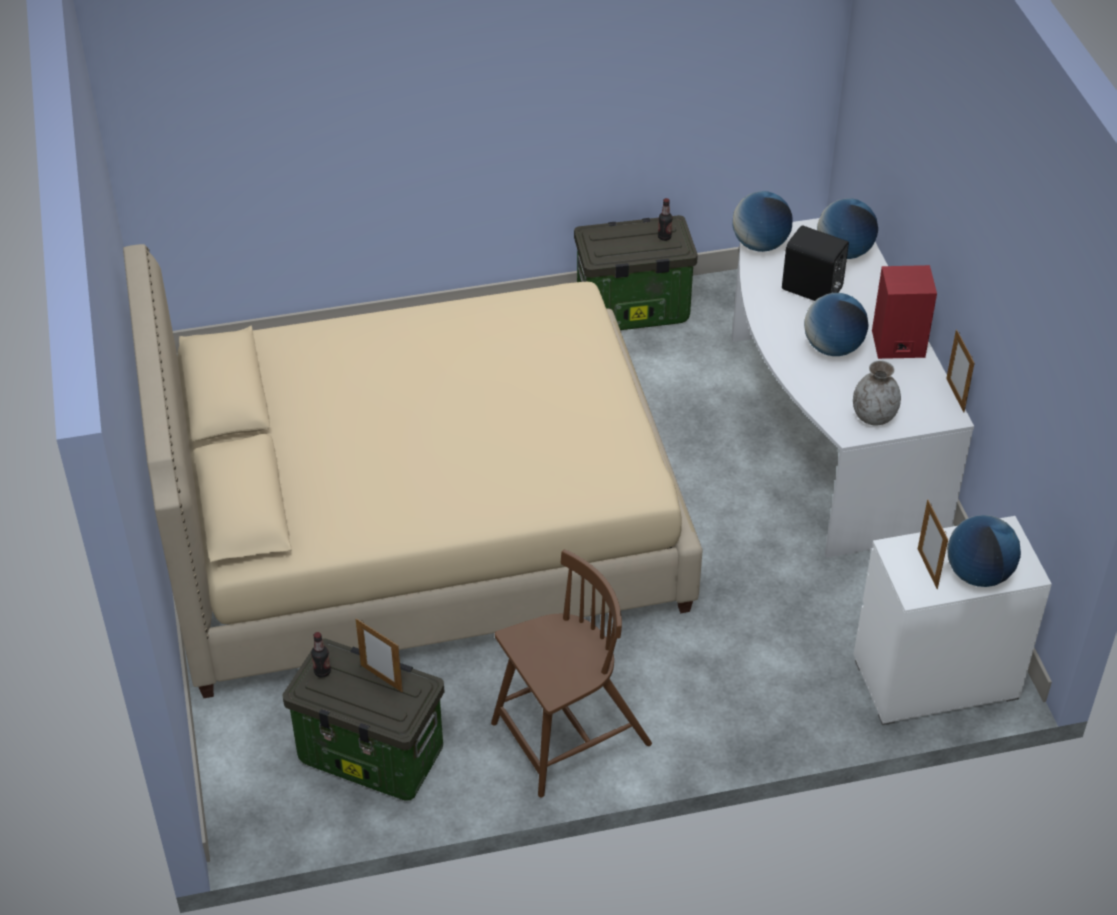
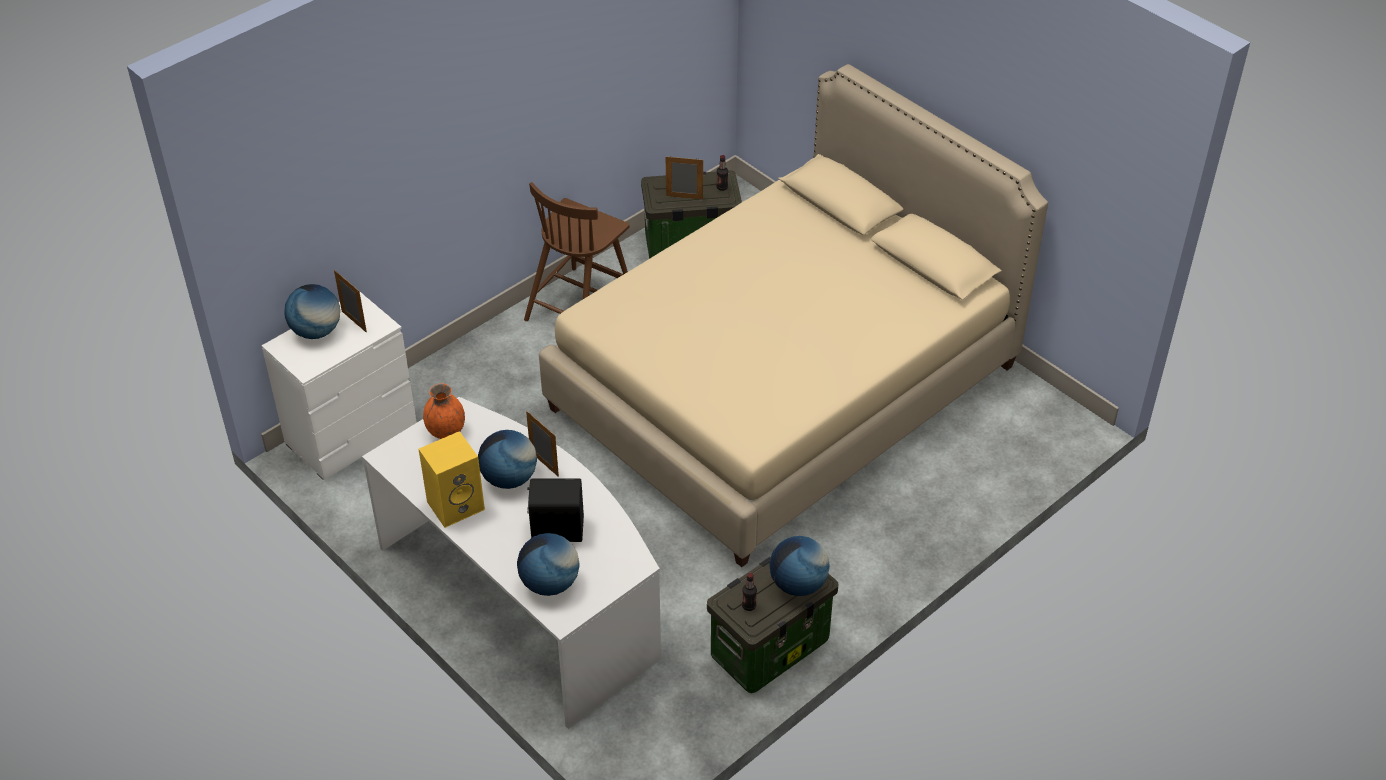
camera: 150 degrees right, 0 degrees up
(760, 244) = (631, 558): globe -> globe (798, 584)
(873, 416) = (446, 431): grey vase -> orange vase
(897, 344) = (456, 504): red speaker -> yellow speaker
(955, 395) = (387, 476): picture frame -> picture frame (544, 464)

